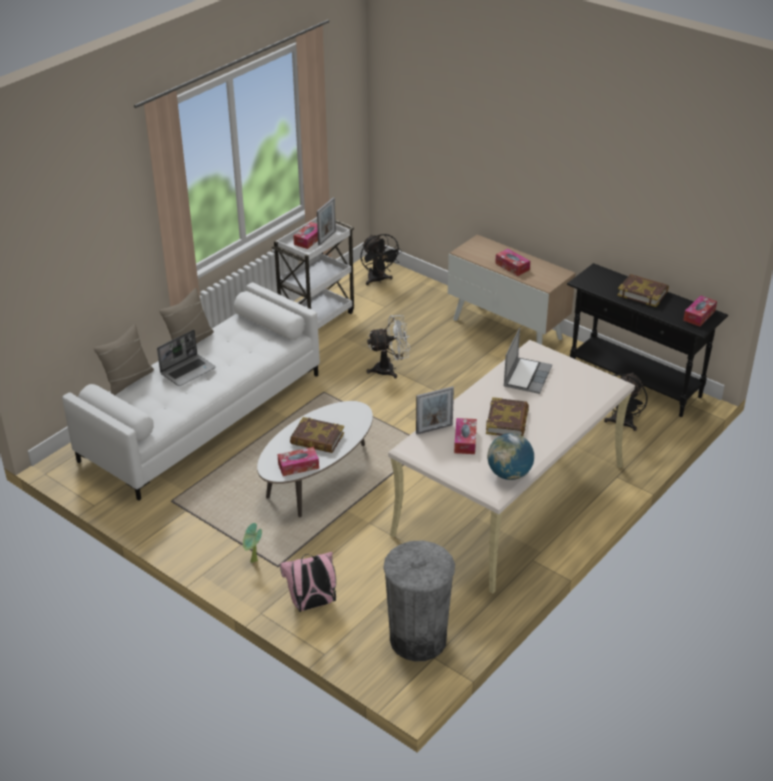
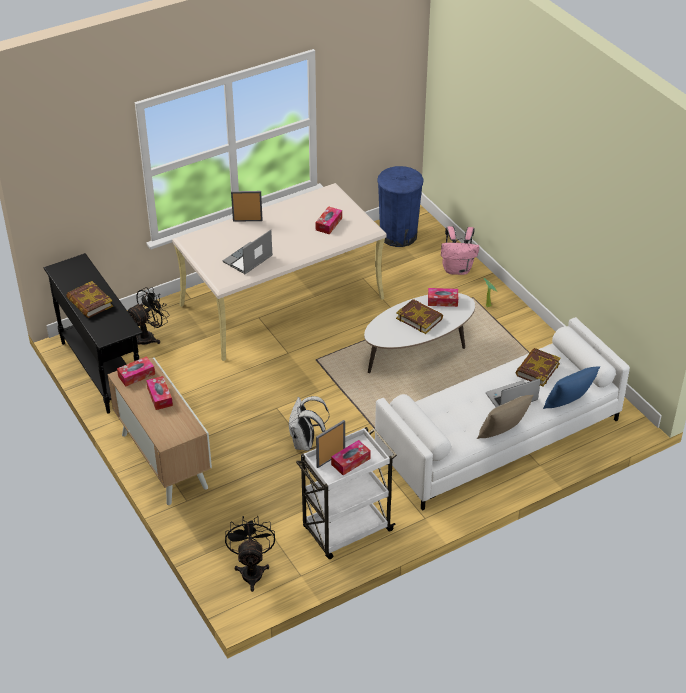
camera: 160 degrees left, 5 degrees up
(128, 380) = (568, 403): beige pillow -> blue pillow
(389, 369) = (305, 443): white fan -> white backpack
(418, 639) = (398, 235): grey trash can -> blue trash can
(434, 429) = (345, 237): picture frame -> picture frame (247, 220)
(507, 421) = (289, 230): book -> book (537, 369)
(509, 474) = (314, 197): globe -> none
(699, 315) = (67, 270): tissue box -> tissue box (136, 375)

